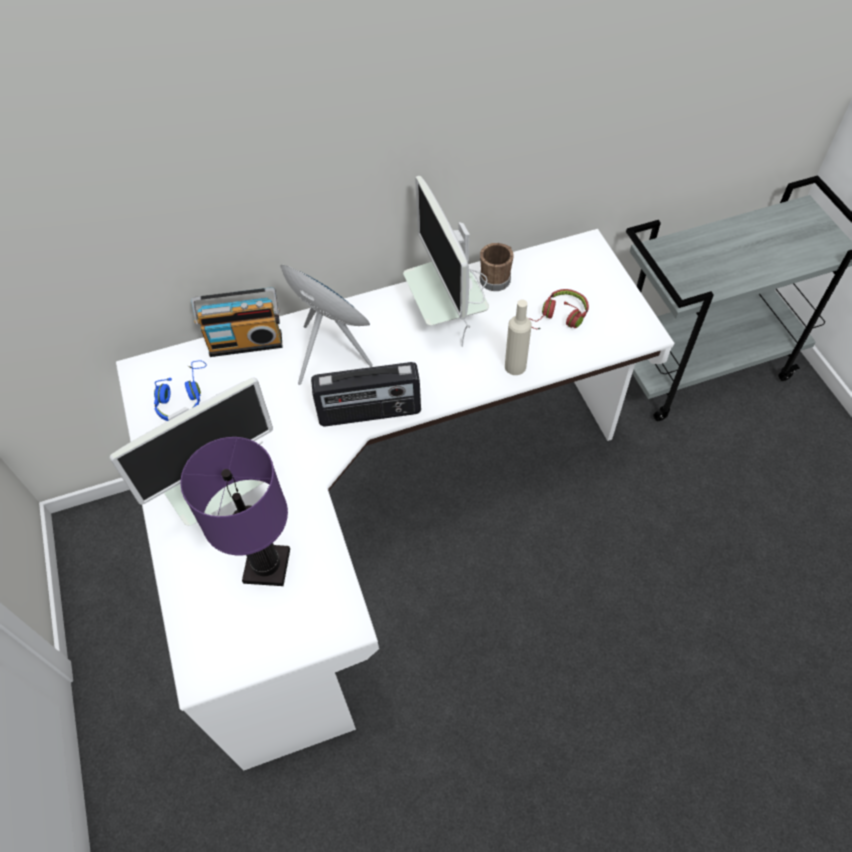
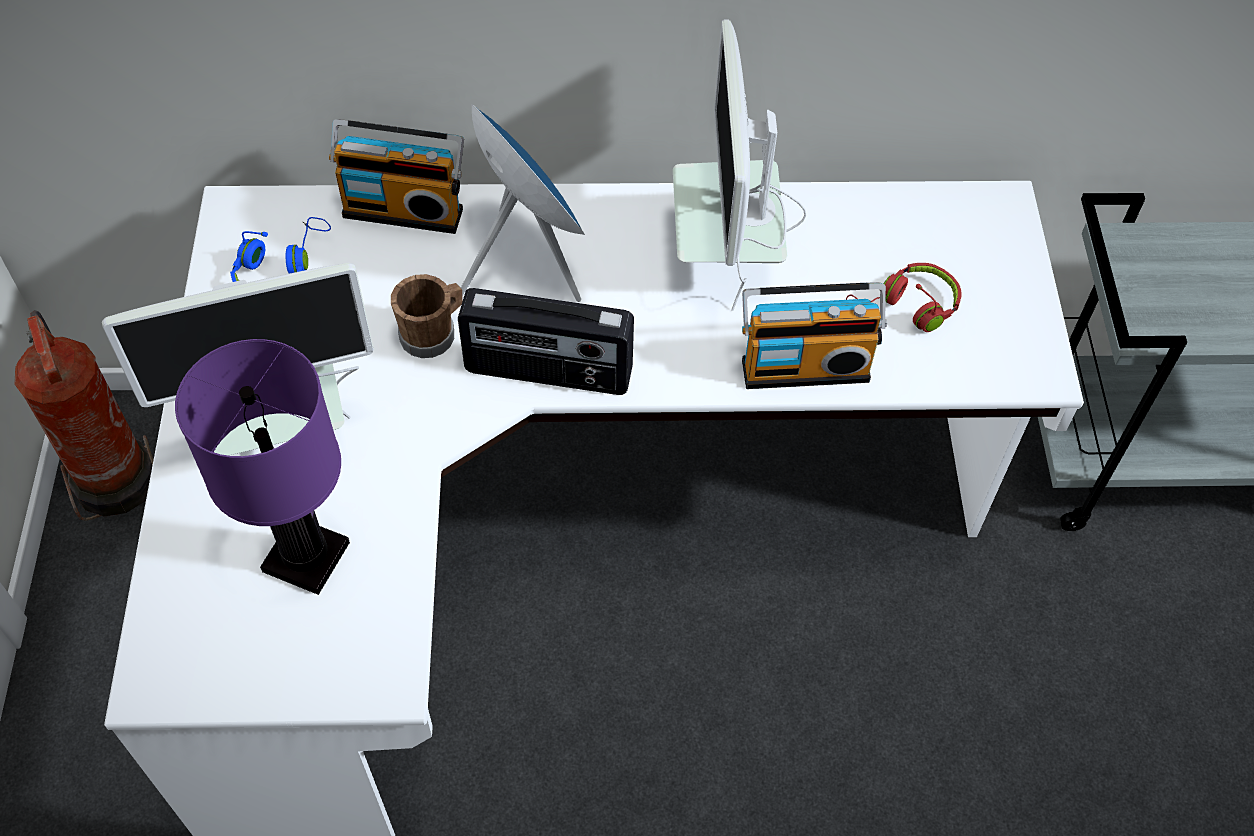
camera: 15 degrees right, 0 degrees up
(97, 558) = (116, 477): none -> fire extinguisher
(497, 277) = (832, 216): brown mug -> brown mug (433, 333)
(515, 366) = (804, 366): beige bottle -> radio

